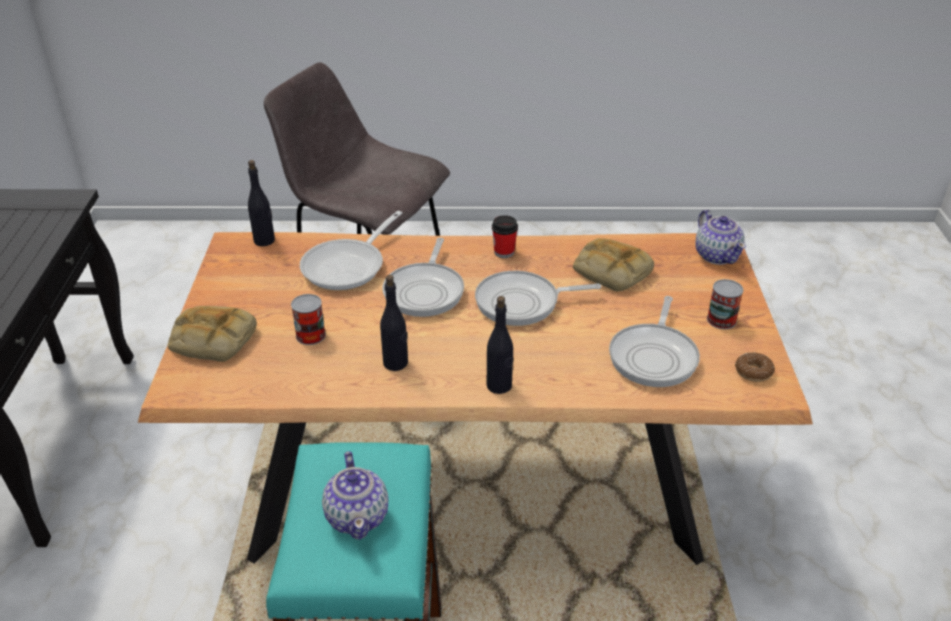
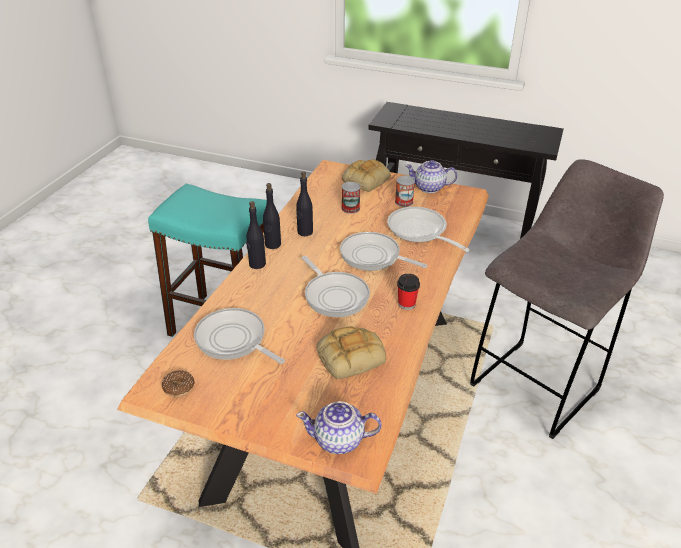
camera: 110 degrees right, 0 degrees up
(264, 241) = (466, 205): black bottle -> black bottle (272, 245)
(358, 516) = (206, 208): teapot -> teapot (429, 188)
(522, 303) = (334, 295): frying pan -> frying pan turned 135 degrees clockwise
(721, 320) = (247, 397): can -> can (404, 202)

